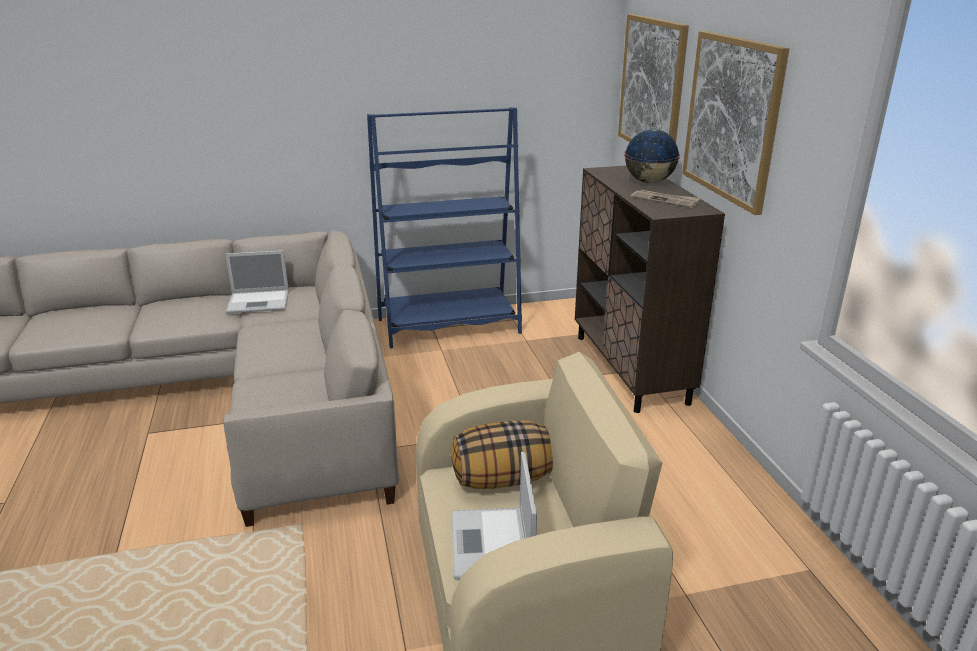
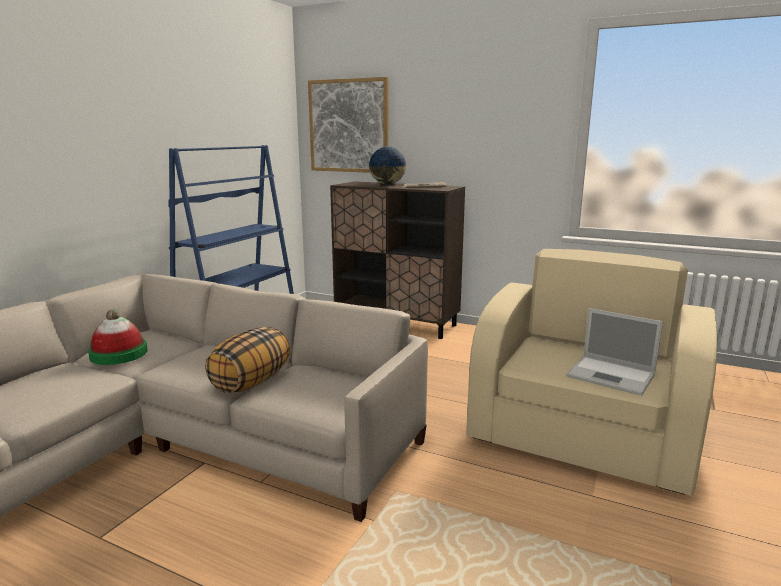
camera: 50 degrees left, 10 degrees down
(259, 302) = (119, 354): laptop -> hat
(502, 479) = (542, 353): pillow -> pillow (251, 382)
(732, 119) = (452, 127): picture -> none

